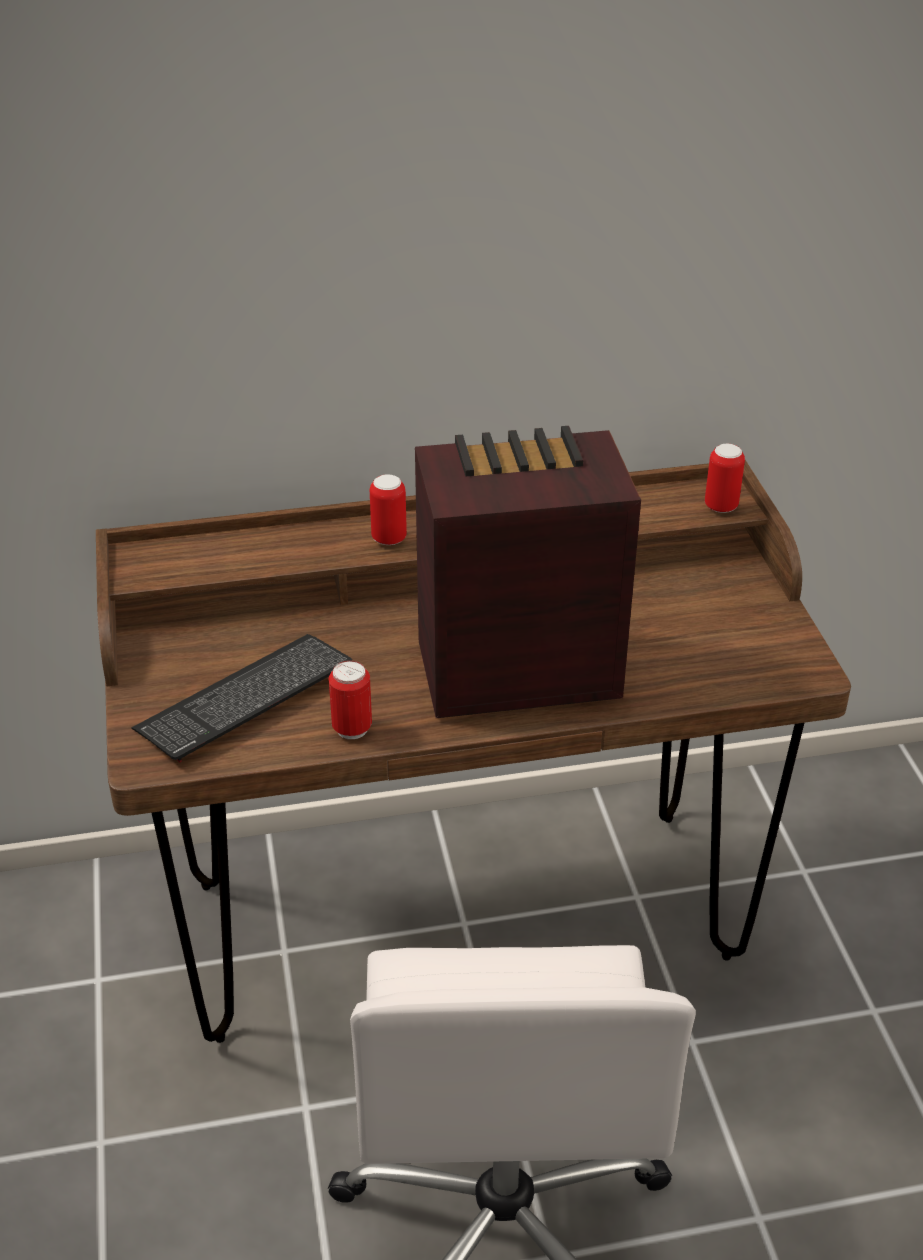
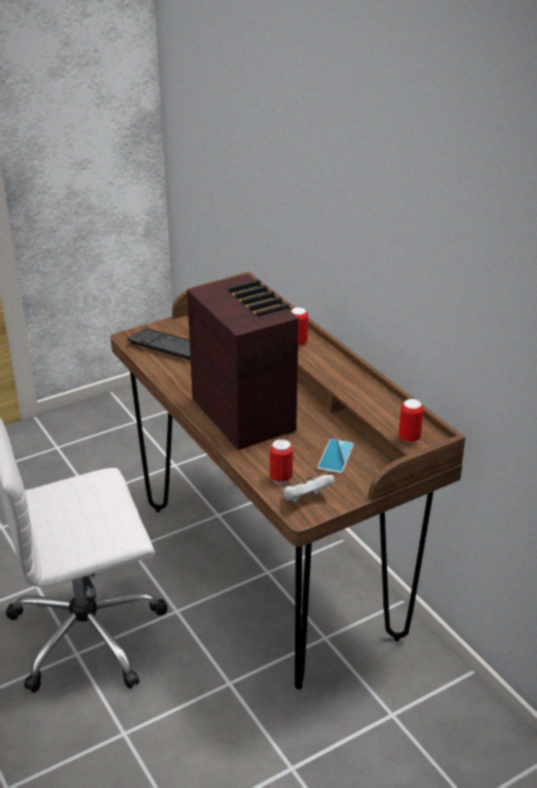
camera: 70 degrees right, 5 degrees down
(352, 728) = (175, 380): can -> can (281, 478)
(678, 604) = (335, 457): none -> phone
(776, 659) = (306, 499): none -> white game controller

